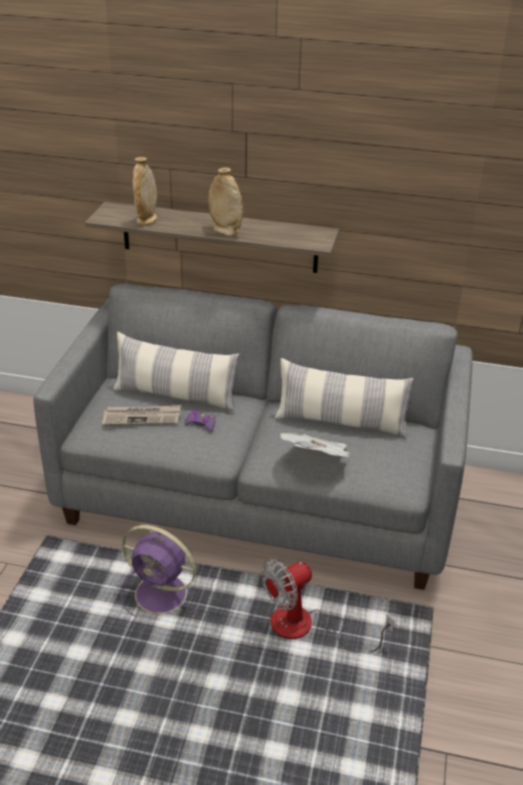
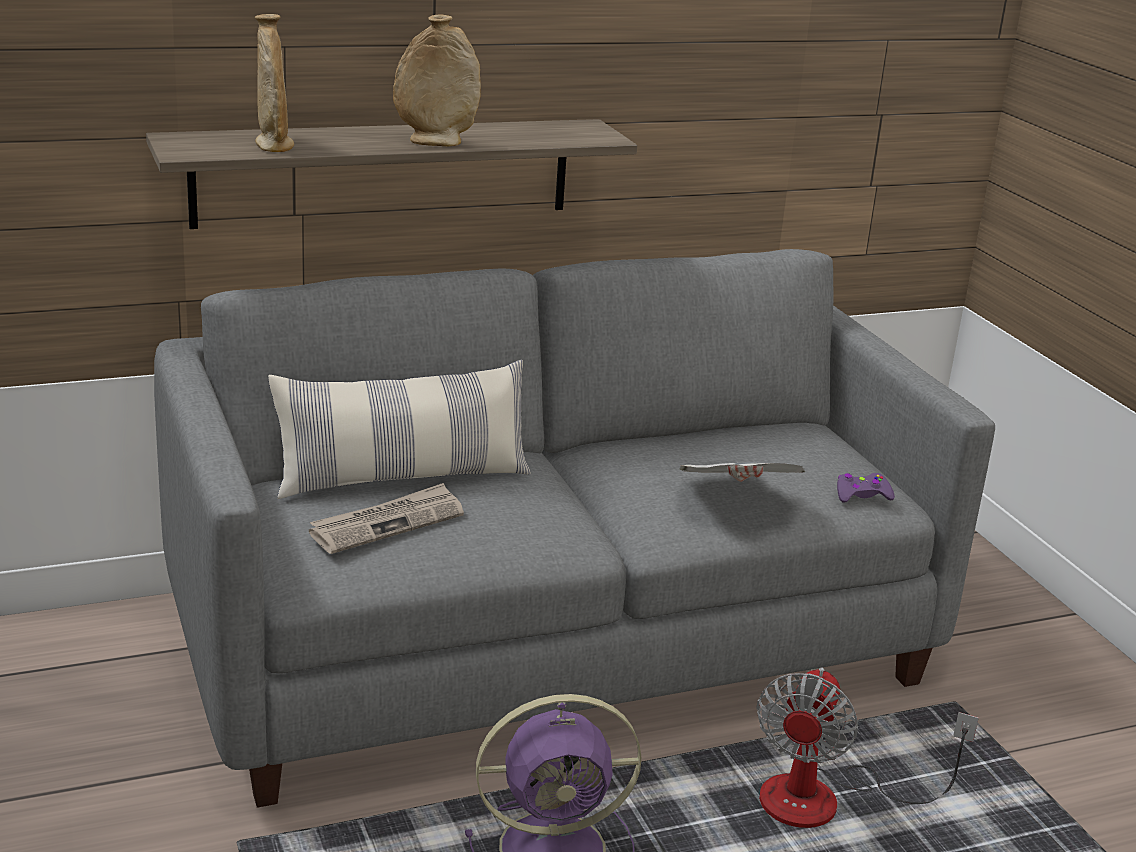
camera: 35 degrees left, 10 degrees down
(201, 424) = (500, 504): purple game controller -> purple game controller (862, 495)
(340, 422) = (703, 446): pillow -> none

